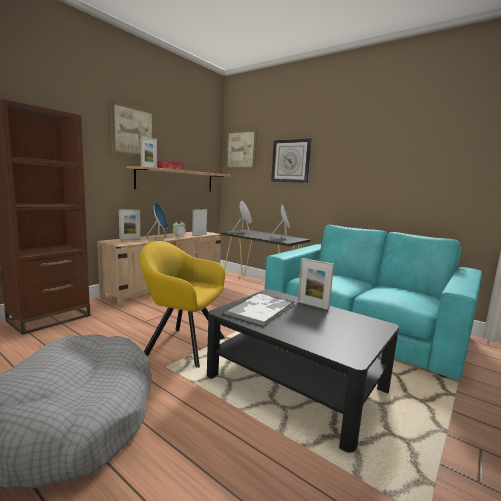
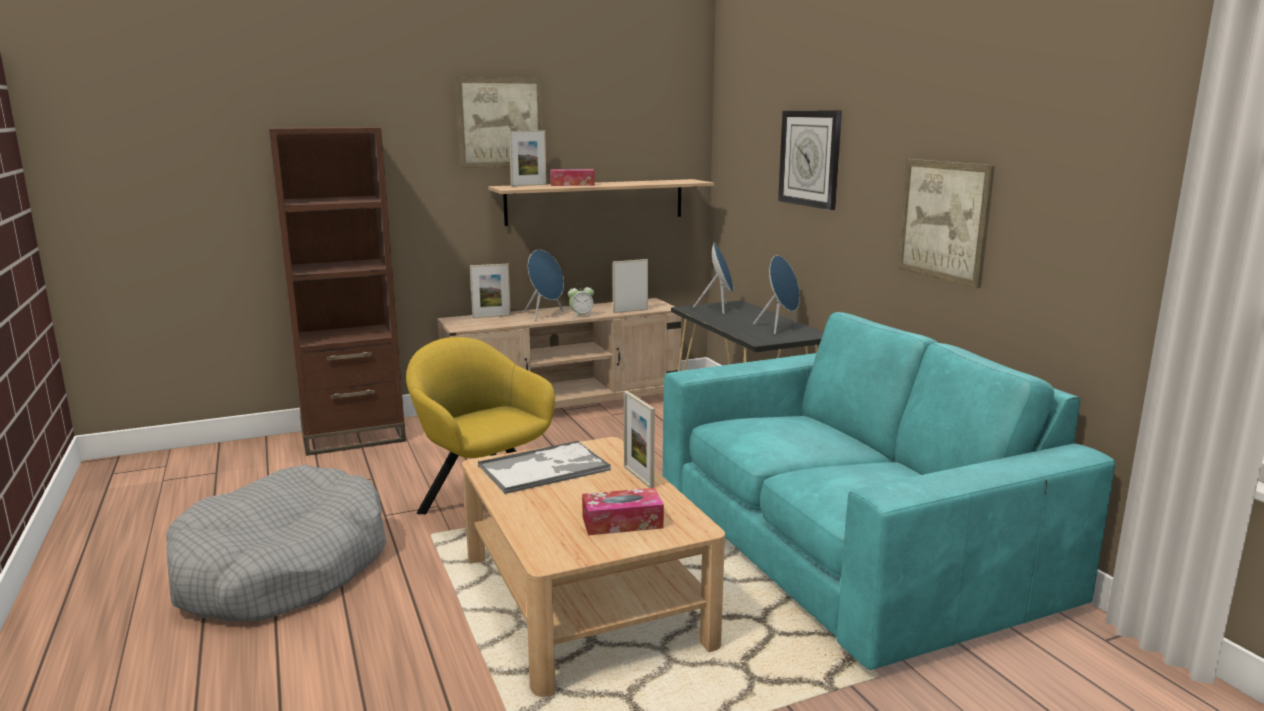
camera: 30 degrees right, 5 degrees up
(241, 149) = (737, 126): picture -> picture (943, 220)
(296, 382) = (584, 599): black coffee table -> beige coffee table
(347, 329) = (622, 522): none -> tissue box

